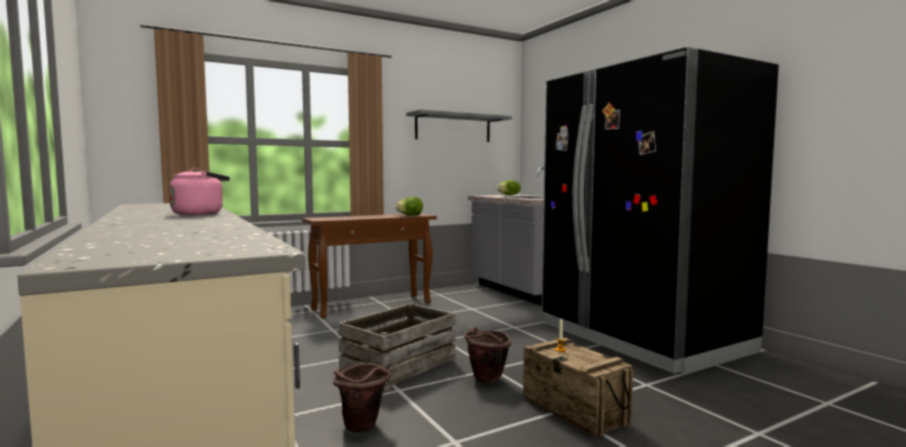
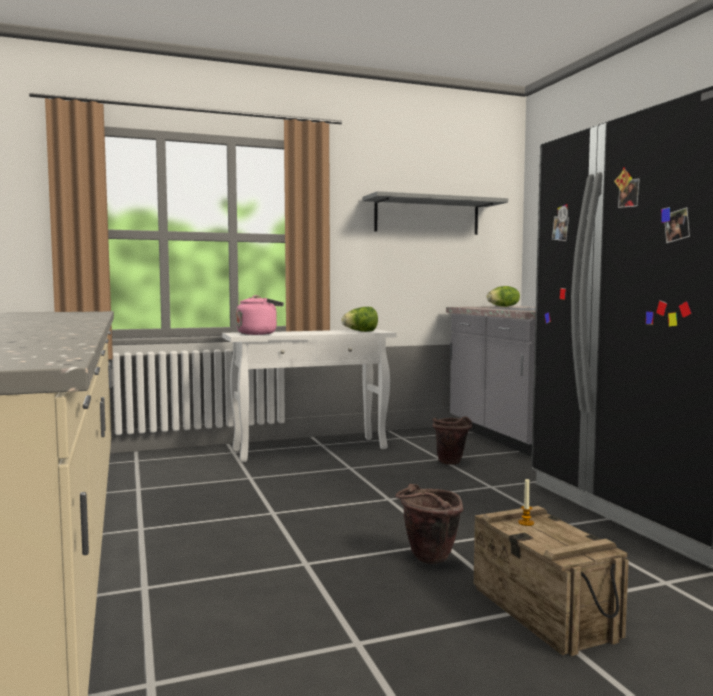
camera: 10 degrees right, 0 degrees up
(201, 214) = (68, 322): pink kettle -> pink kettle (259, 334)
(362, 429) = (240, 613): brown bucket -> brown bucket (451, 463)
(373, 306) = (311, 449): brown console table -> white console table
(398, 366) = (317, 530): crate -> none

